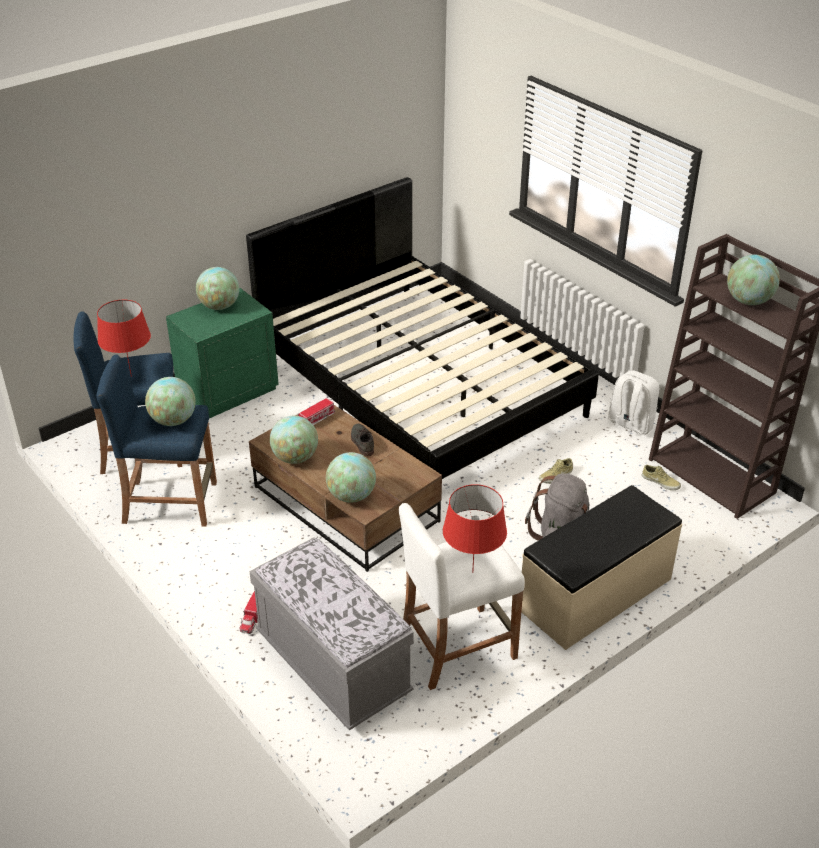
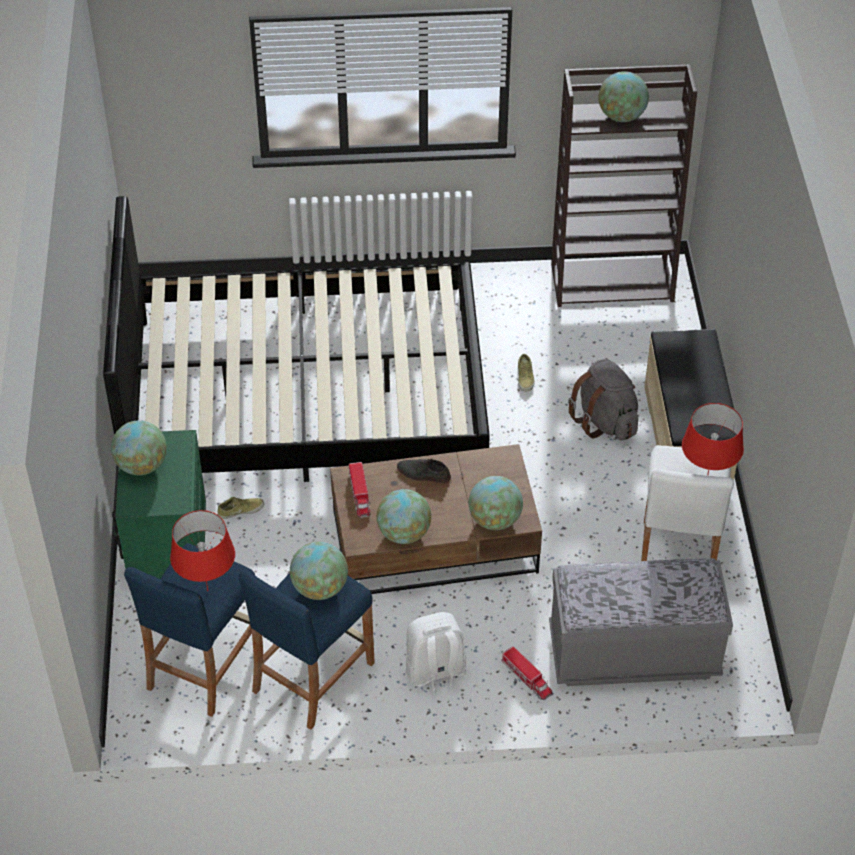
camera: 55 degrees left, 10 degrees up
(629, 426) = (503, 291): white backpack -> white backpack (435, 673)
(661, 481) = (592, 317): beige shoe -> beige shoe (240, 509)

